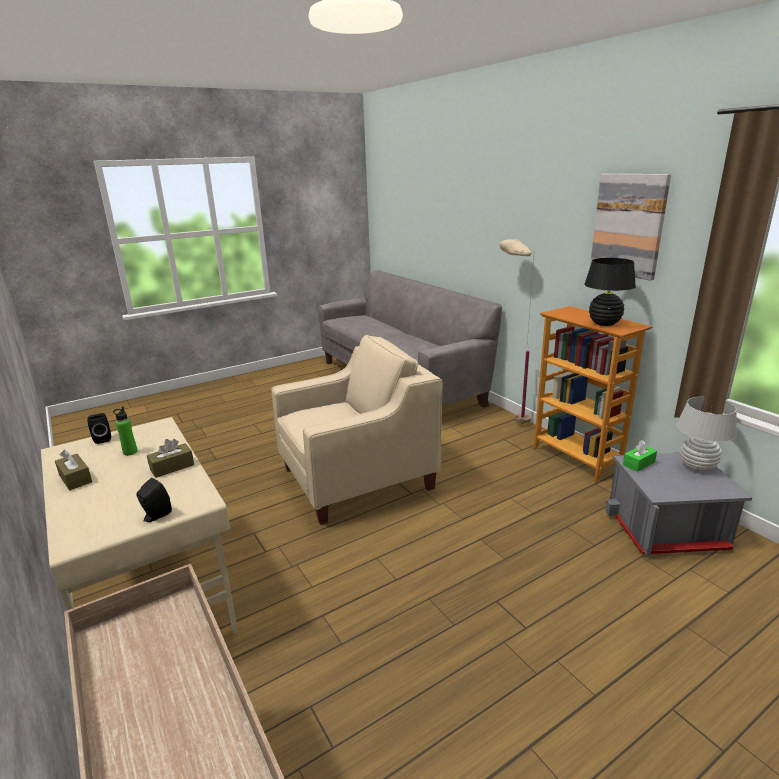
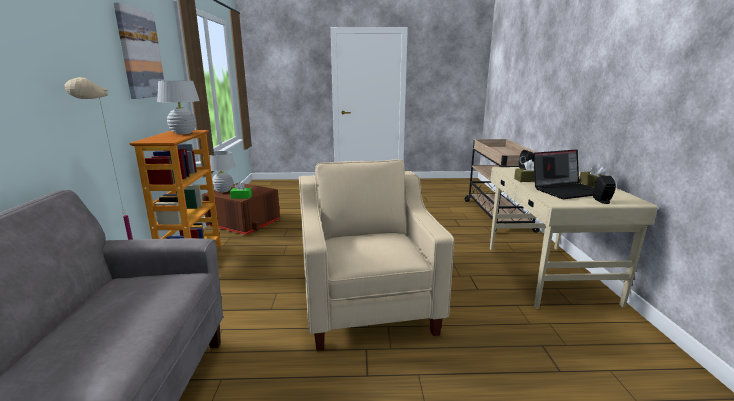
camera: 150 degrees left, 5 degrees down
(130, 452) = (567, 190): green bottle -> laptop
(357, 479) = (367, 303): beige armchair -> beige armchair turned 75 degrees clockwise
(604, 323) = (183, 133): black table lamp -> white table lamp
(667, 527) = (244, 223): grey storage box -> brown storage box

